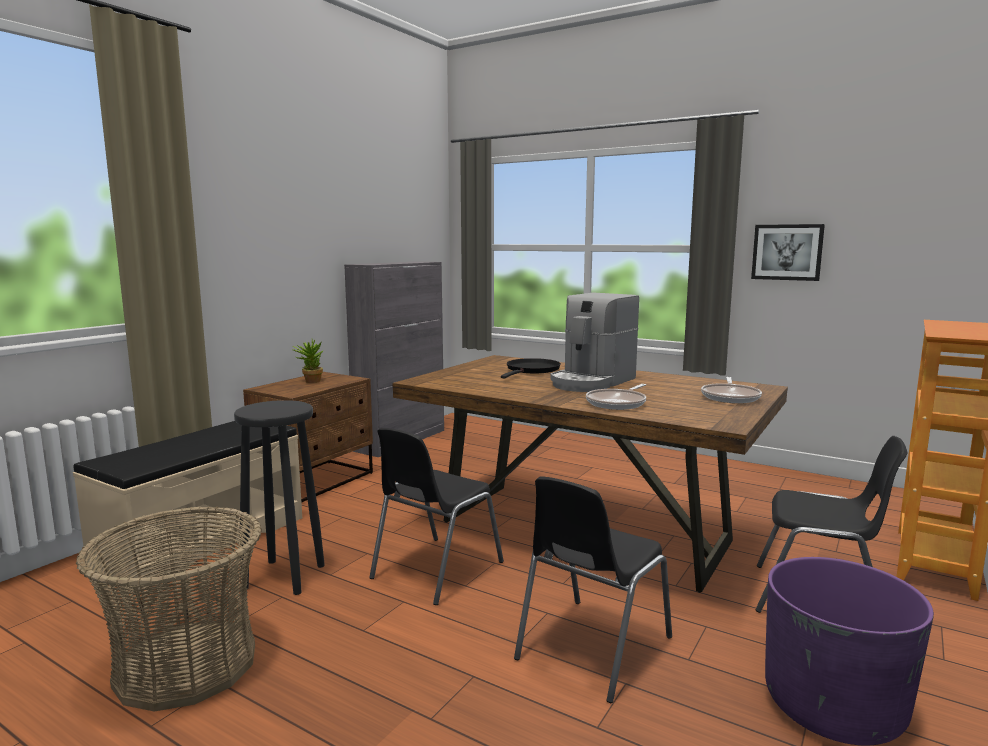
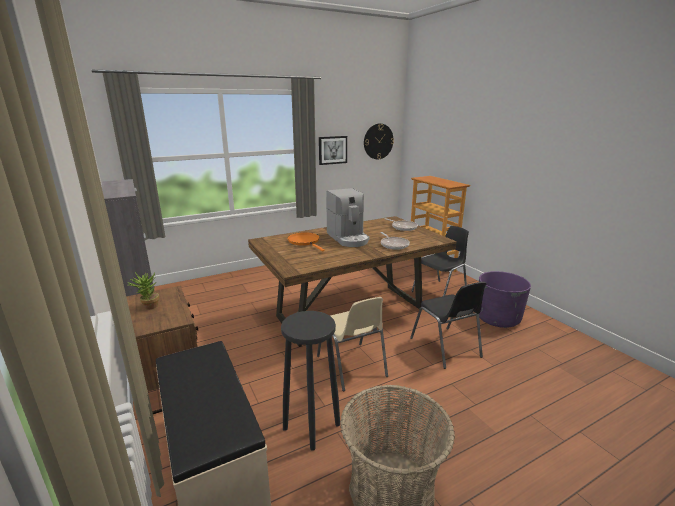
camera: 60 degrees left, 10 degrees up
(434, 570) = (352, 367): black chair -> beige chair
(531, 370) = (305, 242): black frying pan -> orange frying pan
(920, 239) = (378, 141): none -> wall clock

